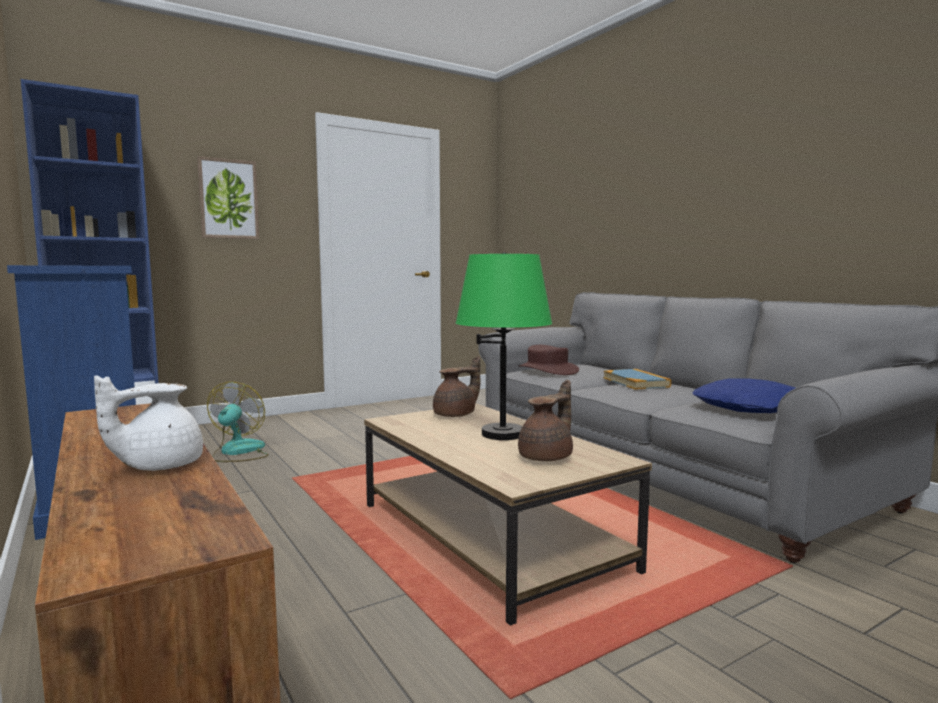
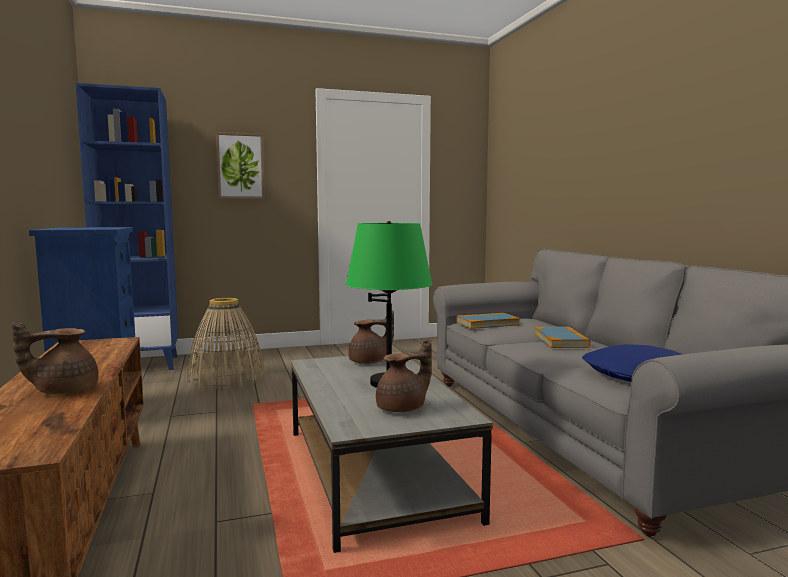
camera: 15 degrees right, 0 degrees up
(158, 466) = (64, 390): white teapot -> brown teapot
(238, 452) = (227, 378): fan -> basket
(490, 537) = (375, 474): brown coffee table -> grey coffee table
(547, 370) = (487, 323): brown hat -> book

